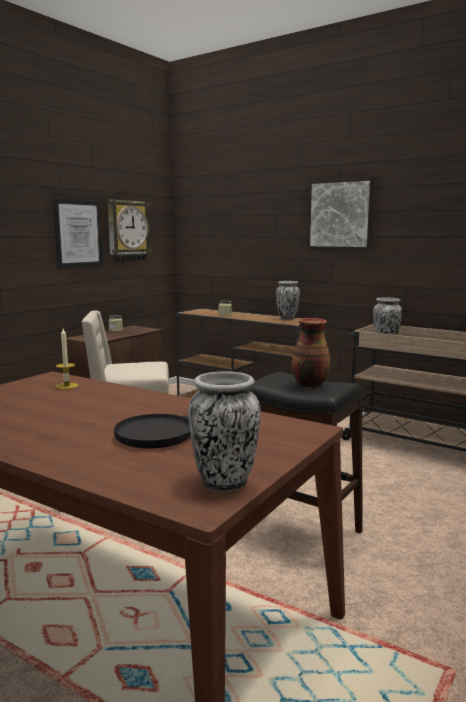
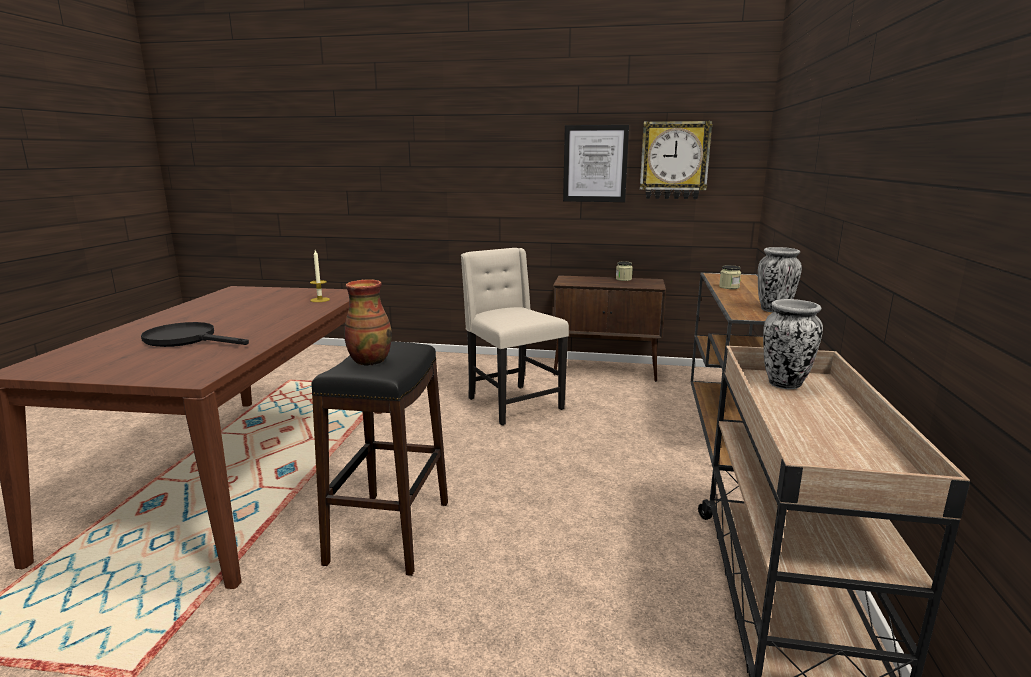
camera: 65 degrees right, 5 degrees up
(224, 483) = (62, 369): vase -> none
(340, 214) = (858, 133): picture -> none

